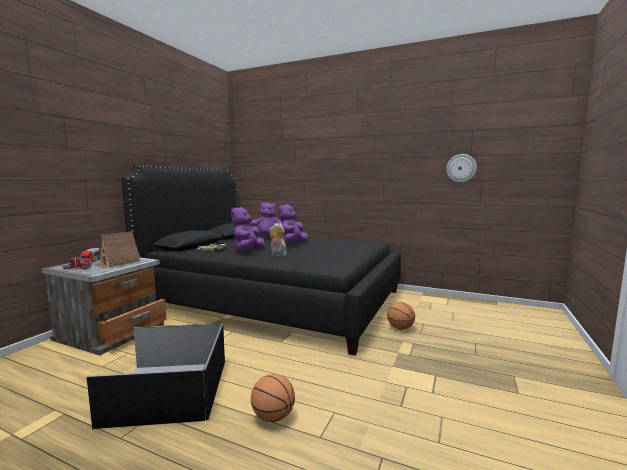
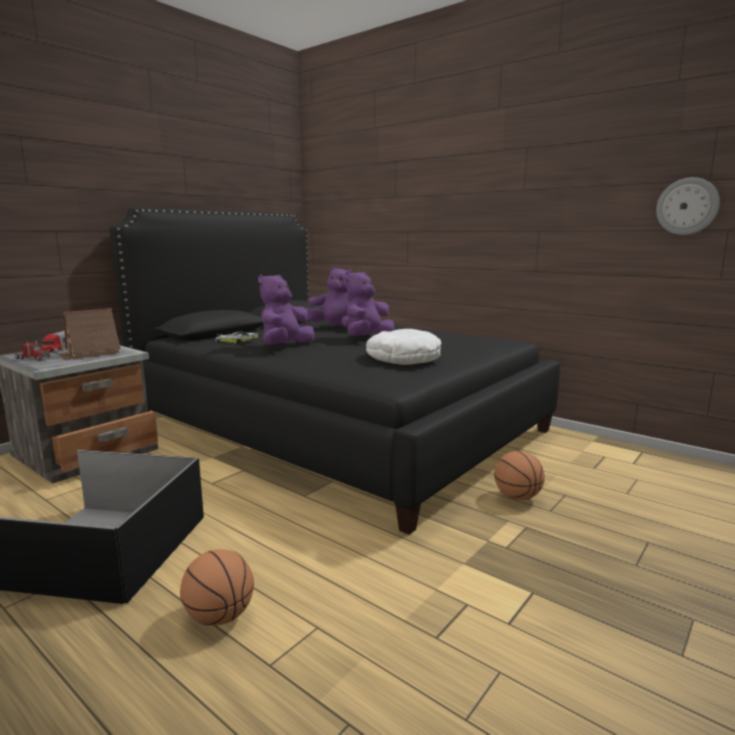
camera: 15 degrees right, 5 degrees up
(277, 255) = (322, 355): plush toy -> none
(326, 254) = (403, 359): none -> white pillow

